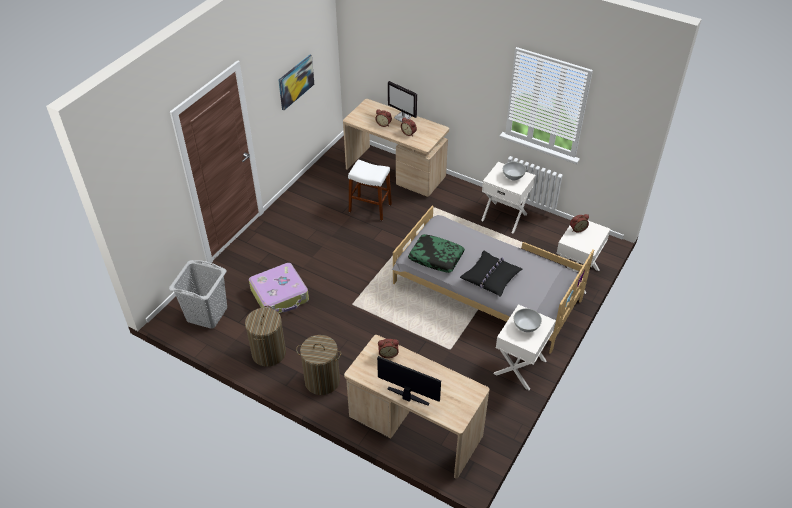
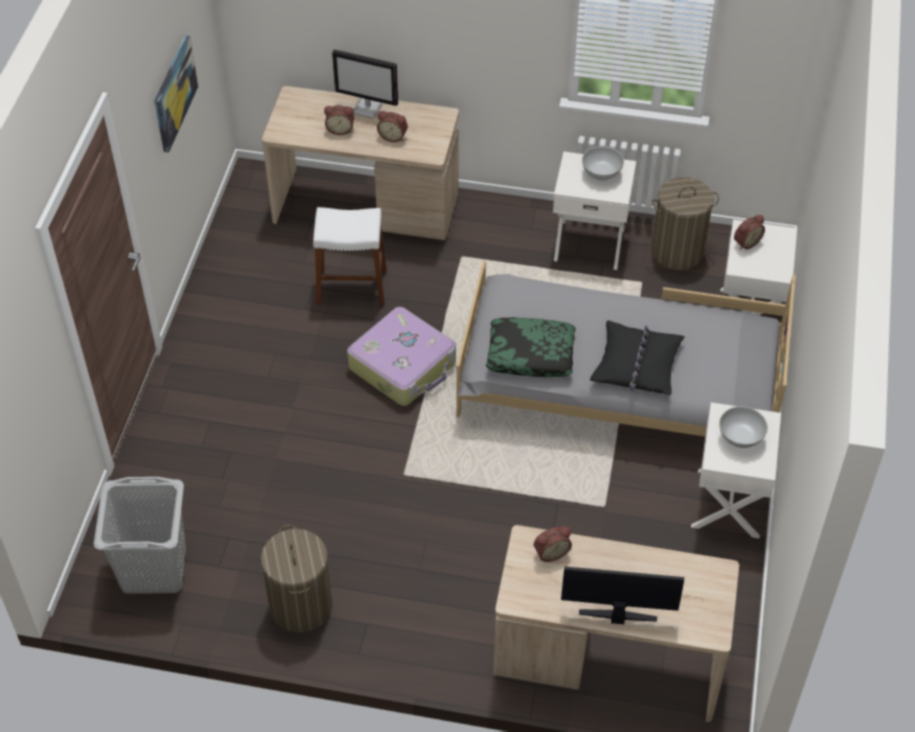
camera: 20 degrees left, 5 degrees up
(280, 295) = (270, 495): suitcase -> suitcase (403, 365)
(322, 381) = (417, 627): laundry basket -> laundry basket (677, 251)

